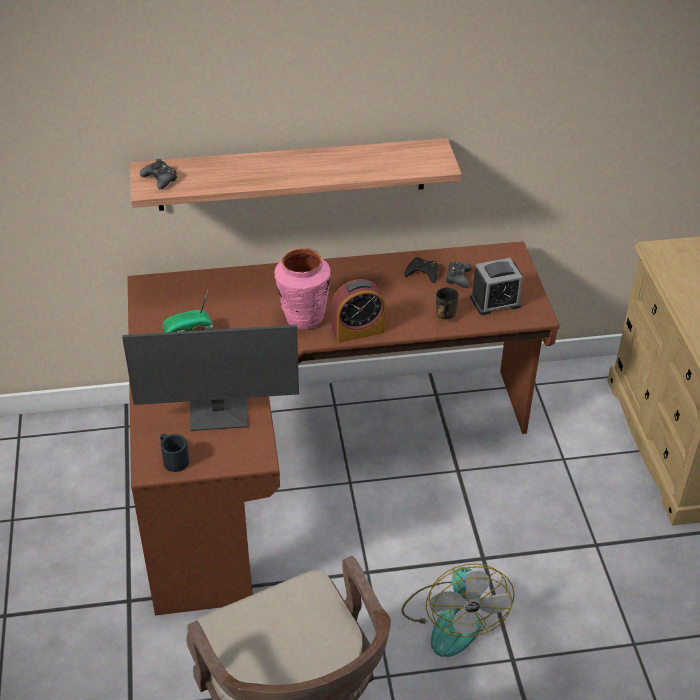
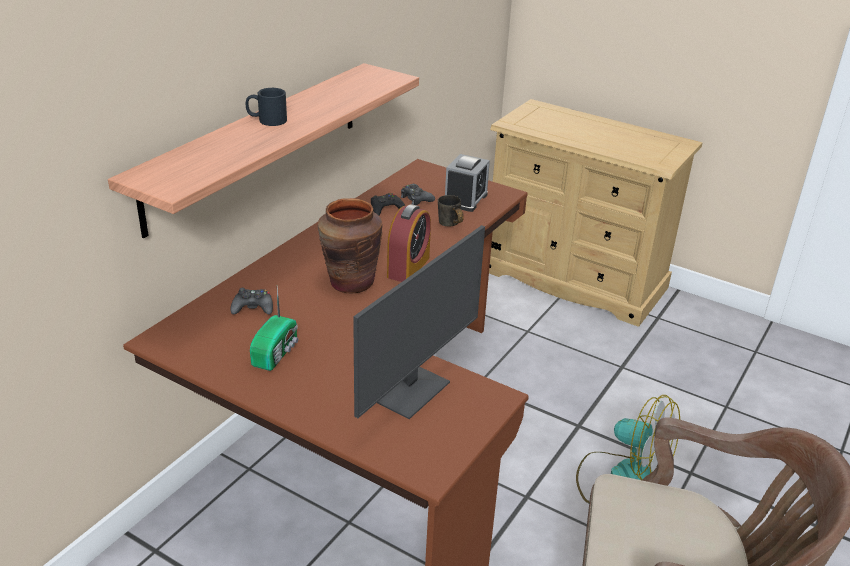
camera: 50 degrees left, 10 degrees down
(160, 179) = (171, 176): black game controller -> black game controller (253, 308)
(173, 458) = (434, 450): black mug -> black mug (266, 120)
(304, 317) = (351, 282): pink vase -> brown vase

